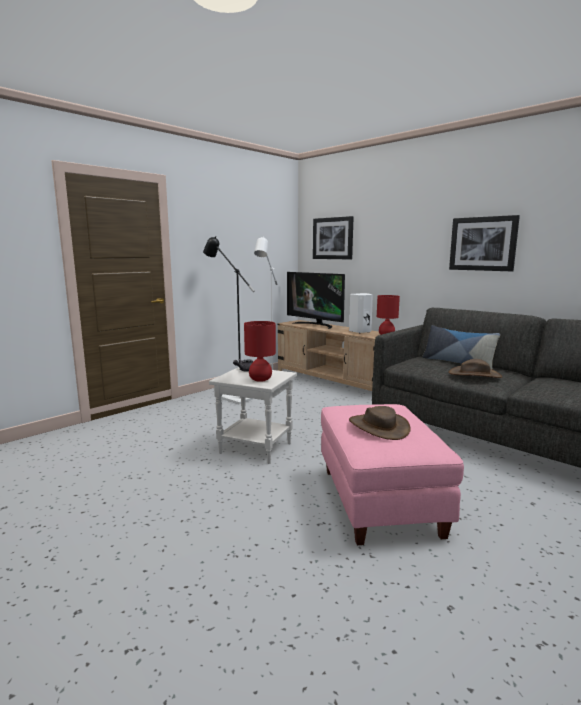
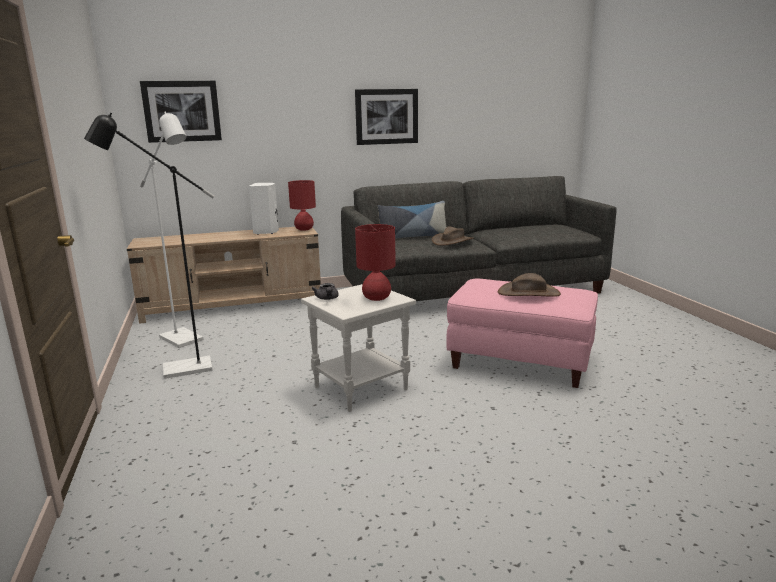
camera: 60 degrees left, 5 degrees up
(315, 325) = (187, 238): television -> none

